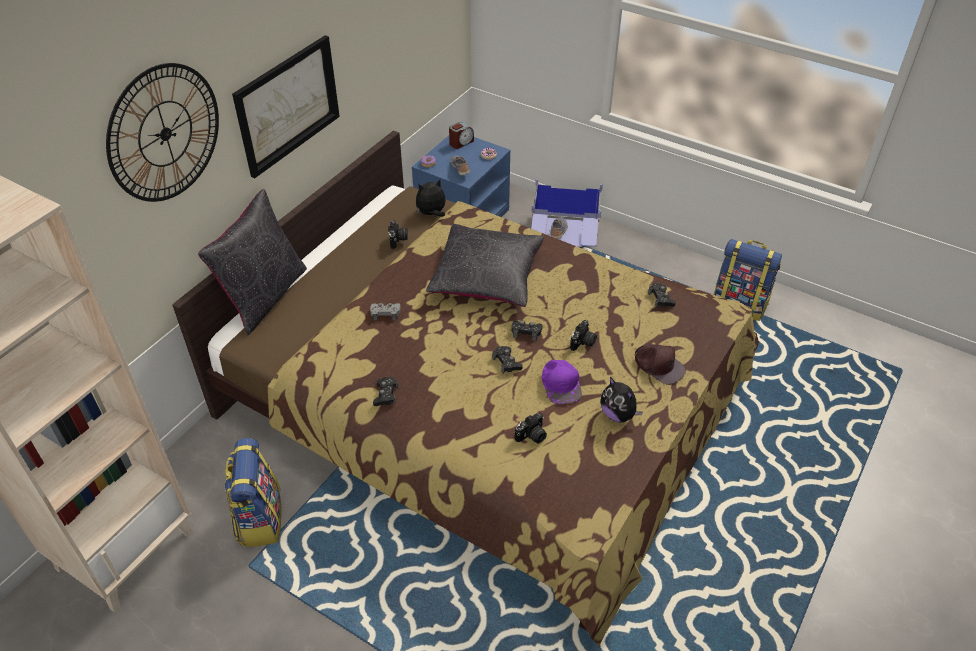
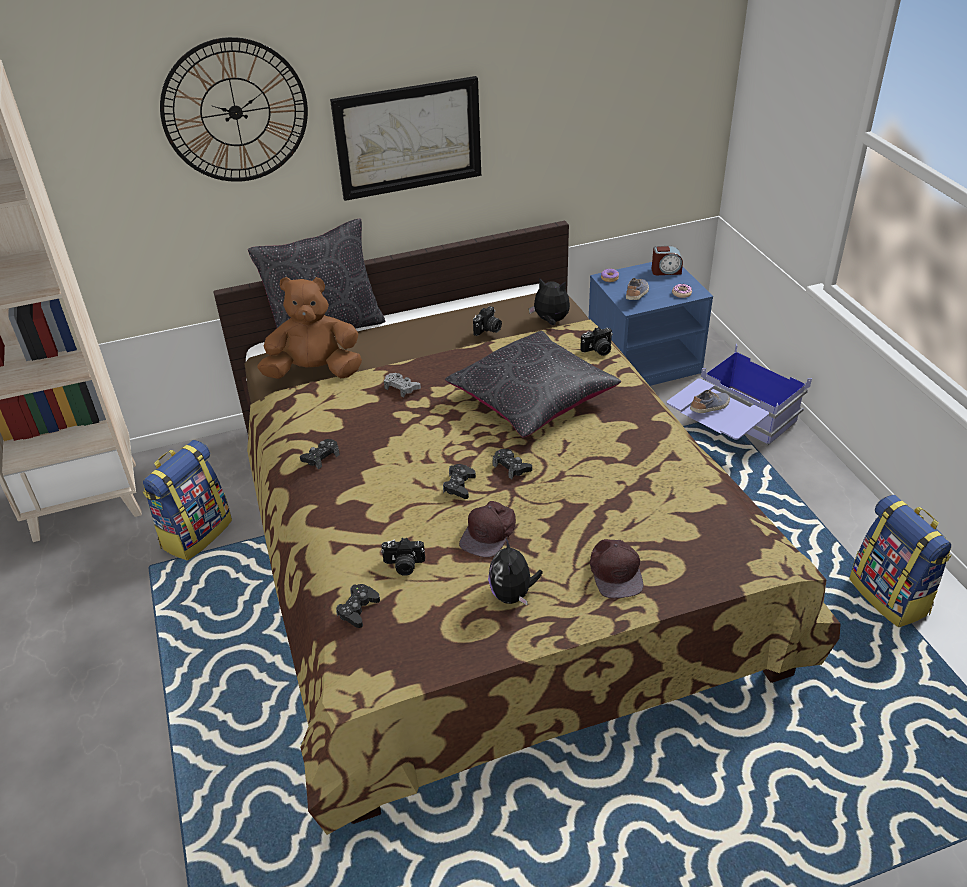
camera: 40 degrees right, 5 degrees down
(298, 334) = (315, 372): none -> brown plush toy
(561, 383) = (489, 533): purple cap -> brown cap
(583, 343) = (558, 506): camera -> camera (598, 350)
(661, 299) = (700, 507): black game controller -> black game controller (358, 609)

